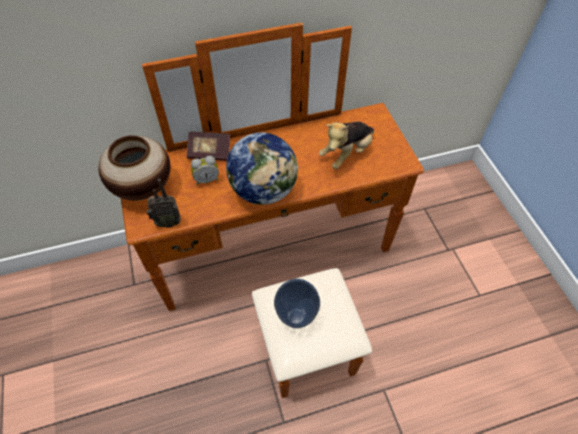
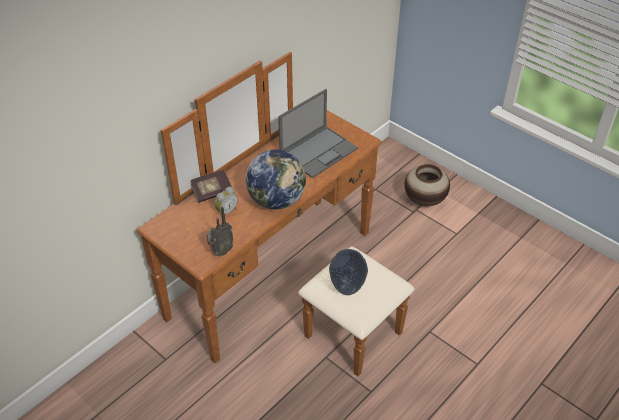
camera: 30 degrees left, 10 degrees down
(143, 187) = (179, 238): vase -> vase (425, 200)
(346, 153) = (319, 151): plush toy -> laptop

